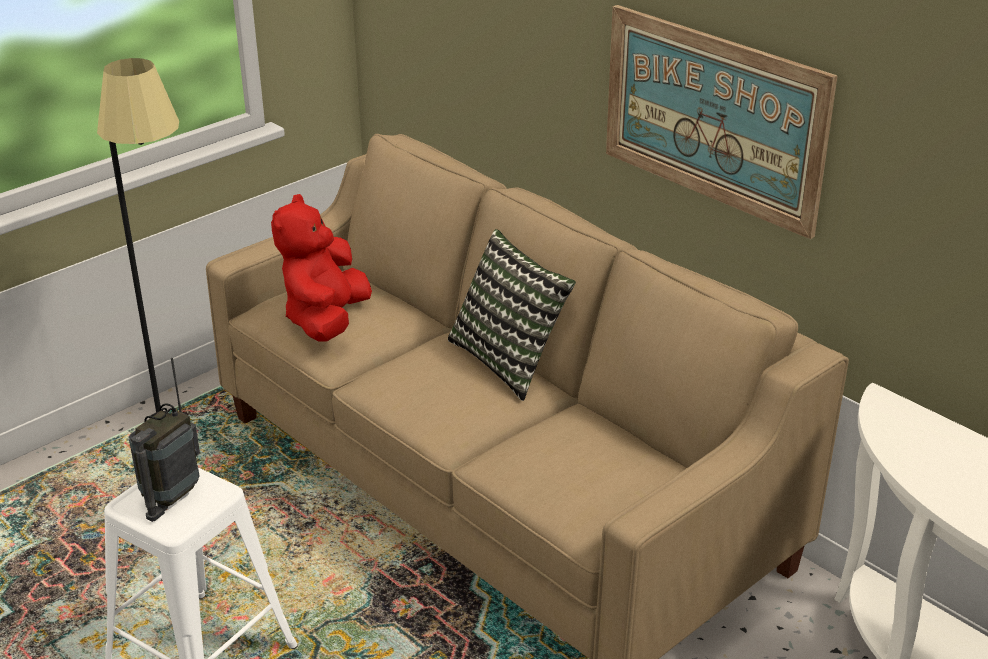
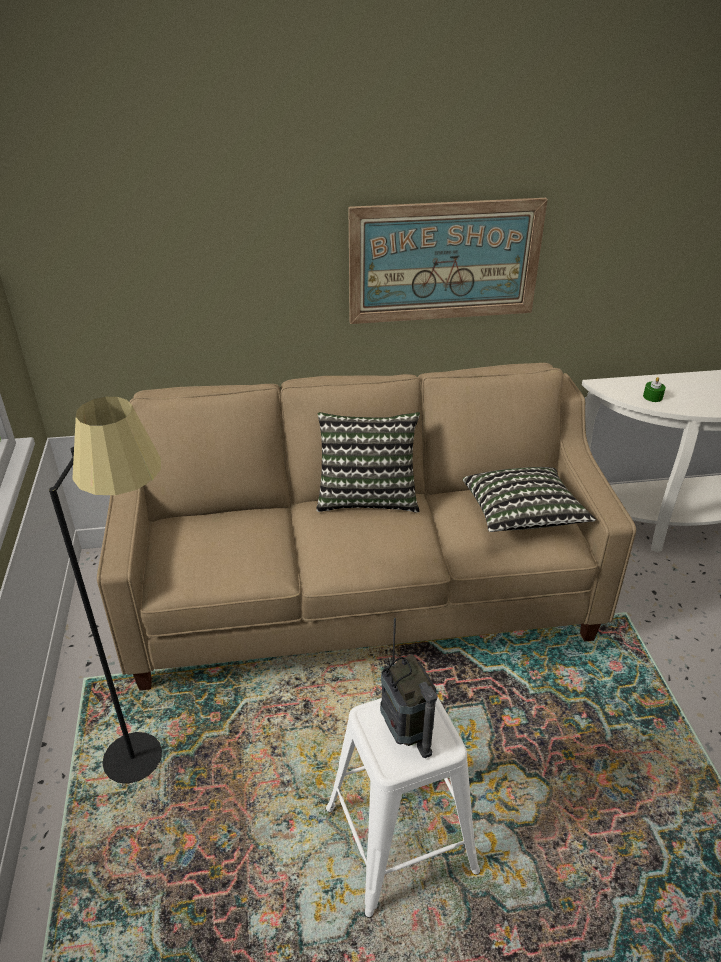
camera: 55 degrees left, 5 degrees up
(326, 321) = (226, 556): red plush toy -> none
(602, 474) = (522, 516): none -> pillow
(914, 449) = (652, 397): none -> green candle

